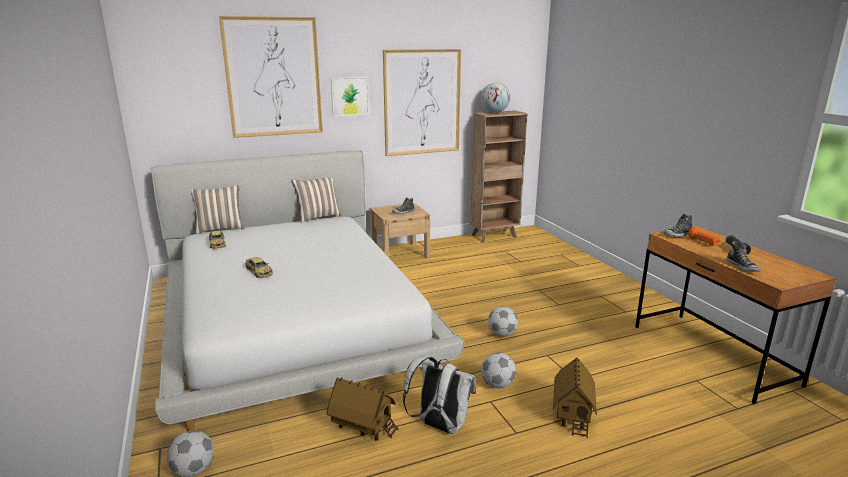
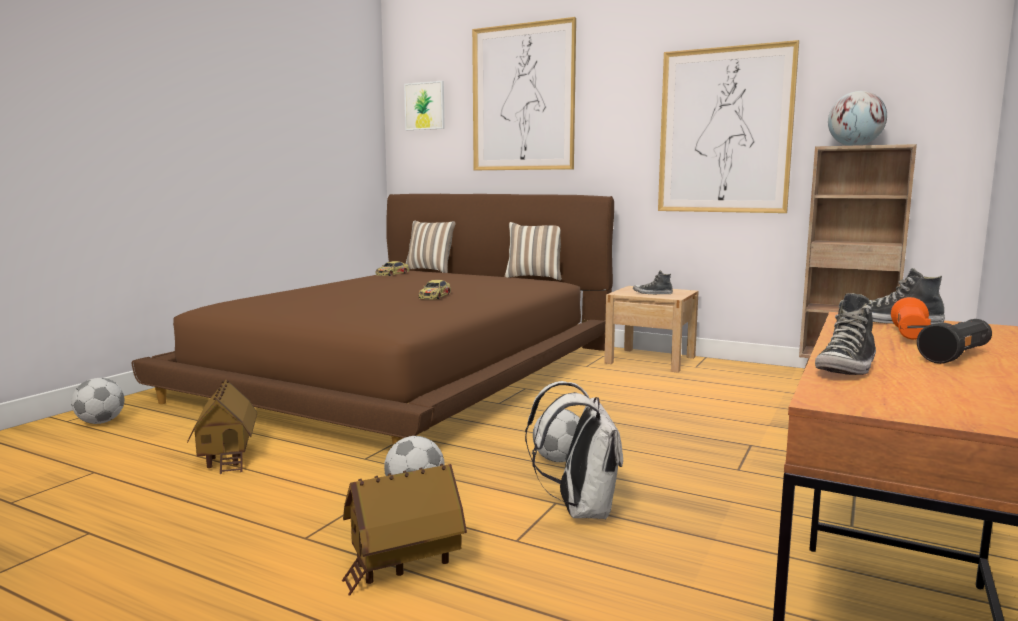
camera: 50 degrees right, 10 degrees down
(259, 271) = (351, 289): toy car -> toy car (435, 296)
(293, 317) = (408, 371): white bed -> brown bed
(350, 96) = (613, 121): picture -> picture (425, 106)
(439, 426) = (271, 489): white backpack -> white backpack (579, 510)

